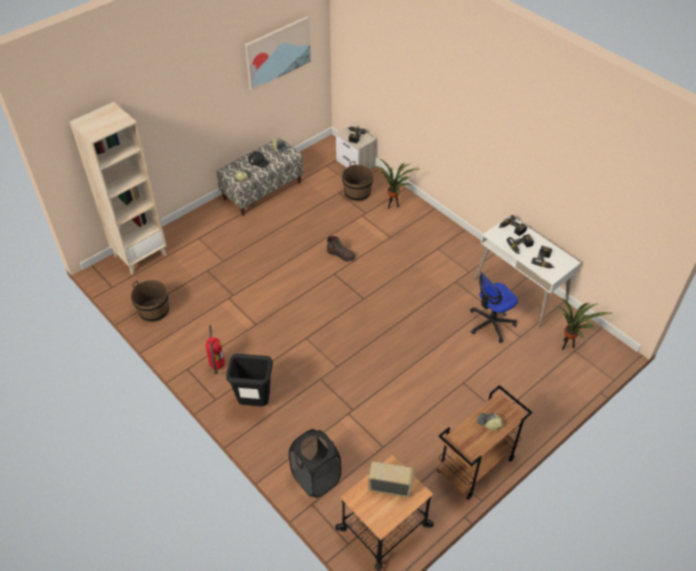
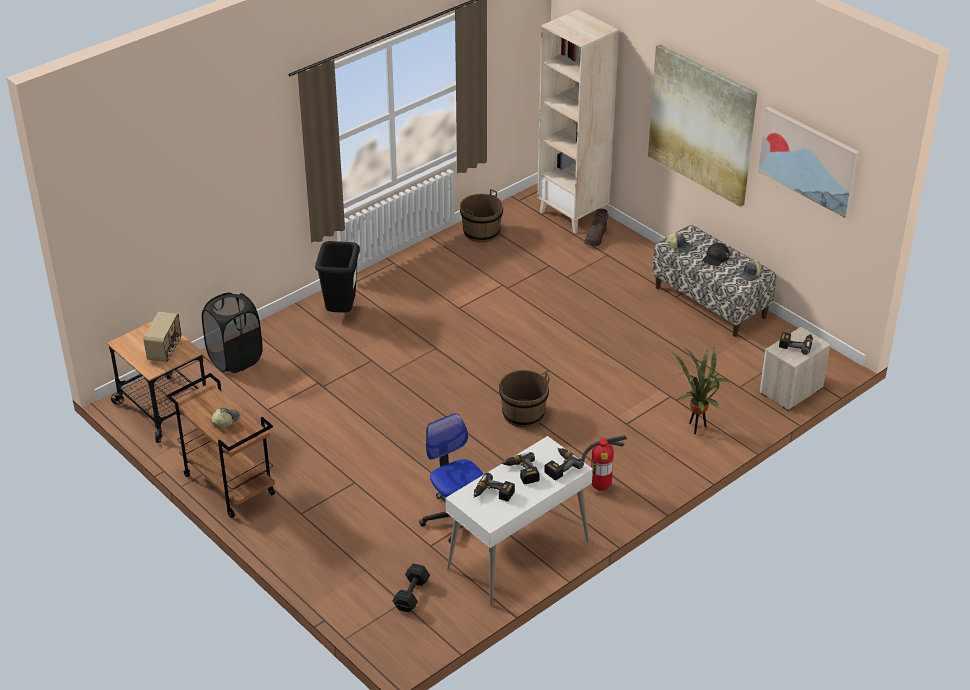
camera: 90 degrees right, 10 degrees down
(200, 102) = (702, 124): none -> picture
(217, 366) = (396, 283): fire extinguisher -> fire extinguisher (600, 487)
(341, 255) = (585, 376): brown boot -> brown boot (596, 238)
(357, 193) = (721, 392): brown bucket -> brown bucket (523, 414)
(567, 346) = (410, 595): potted plant -> black dumbbell

